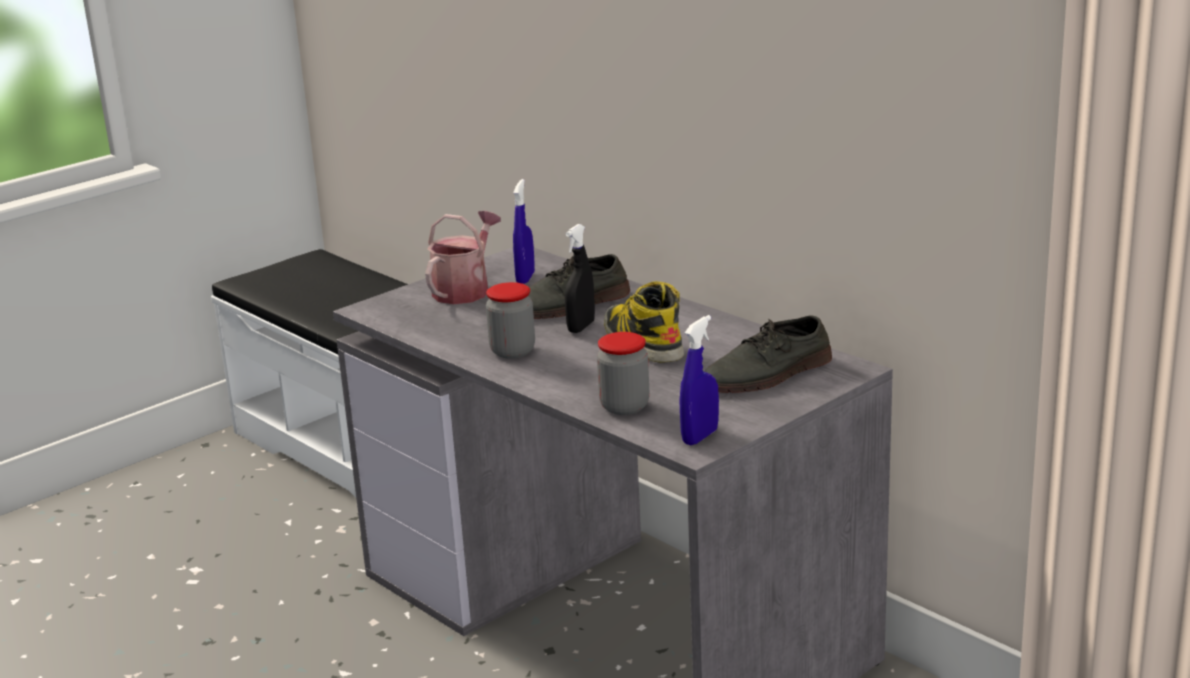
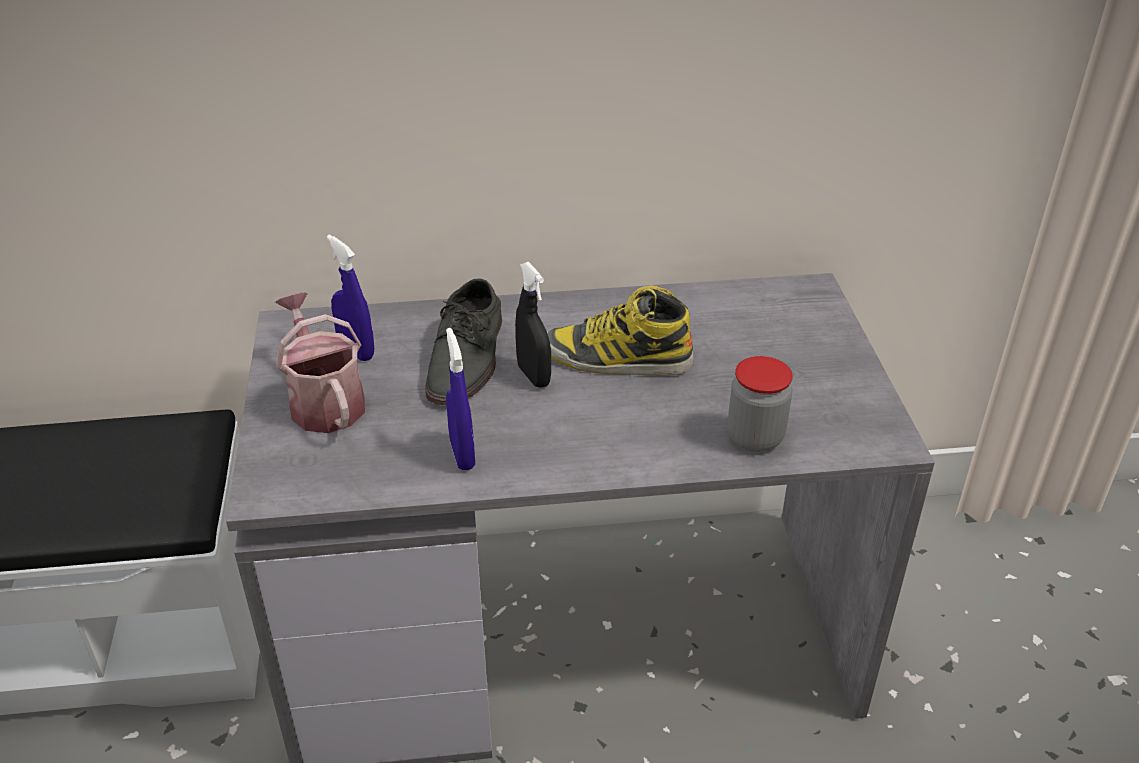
camera: 55 degrees left, 15 degrees up
(512, 351) = (535, 444): jar -> none
(700, 437) = (868, 427): blue spray bottle -> blue spray bottle (462, 454)
(767, 374) = (775, 331): grey shoe -> none

